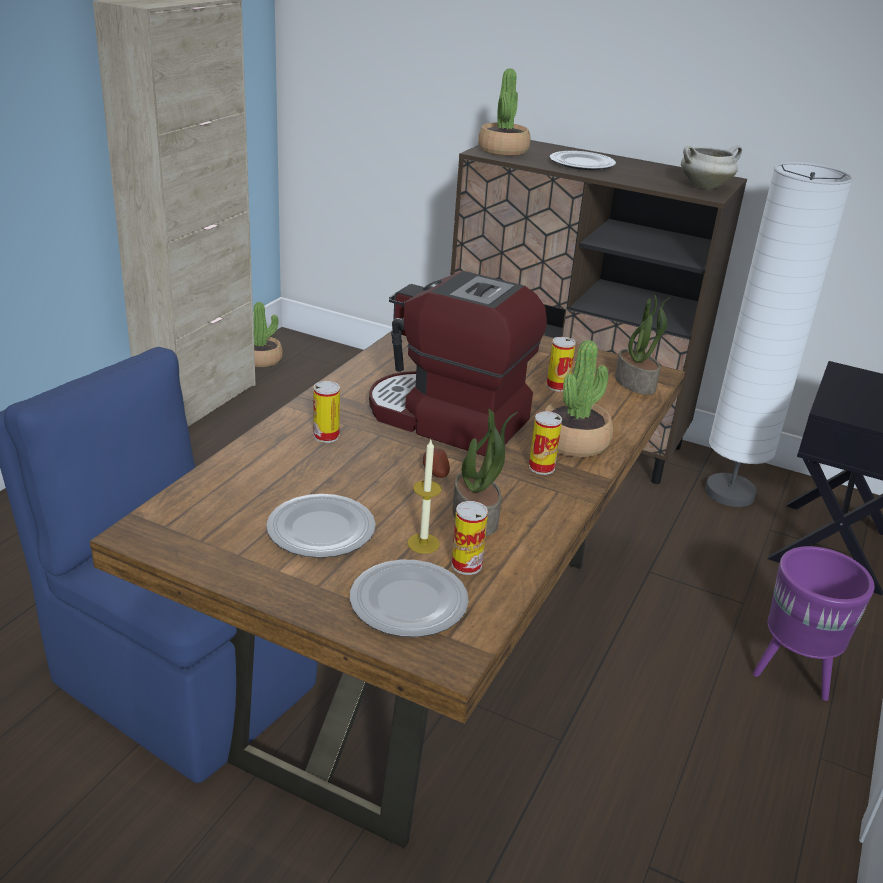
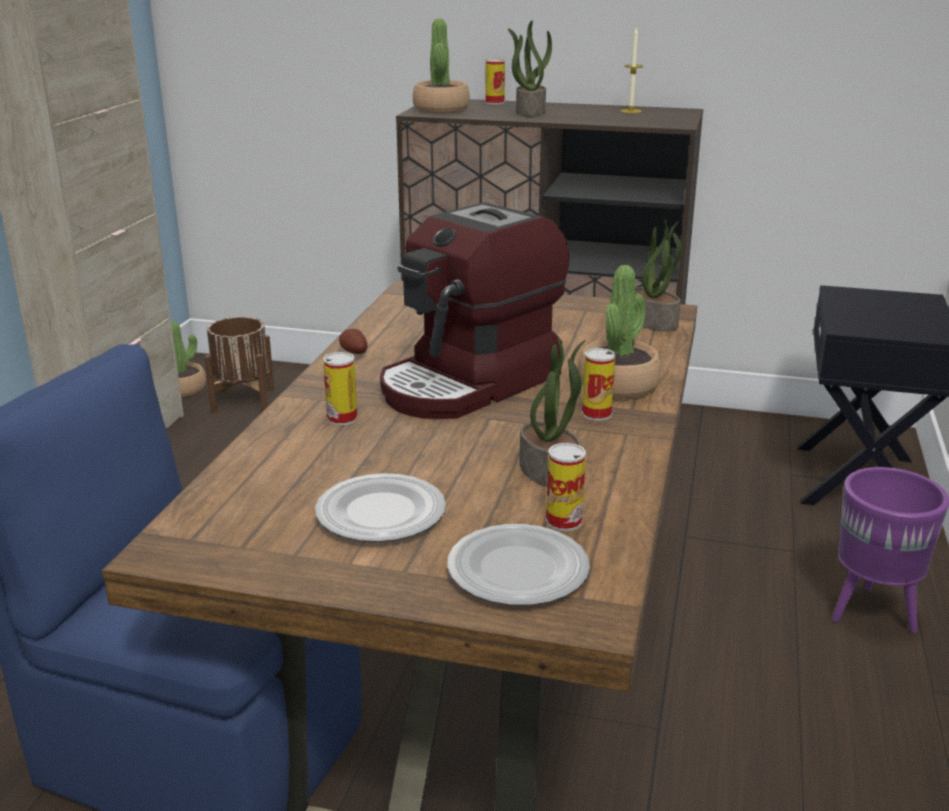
camera: 10 degrees left, 5 degrees down
(308, 378) = (242, 400): none -> brown planter
(423, 543) = (505, 508): candle -> candle (630, 111)
(435, 473) = (483, 437): potato -> potato (353, 353)
(447, 420) = (470, 383): coffee machine -> coffee machine turned 60 degrees counterclockwise
(557, 386) = (573, 336): can -> can (494, 102)
(581, 163) = (529, 112): plate -> potted plant
(705, 186) = (667, 118): white cooking pot -> none
(729, 493) = (736, 446): white floor lamp -> none

